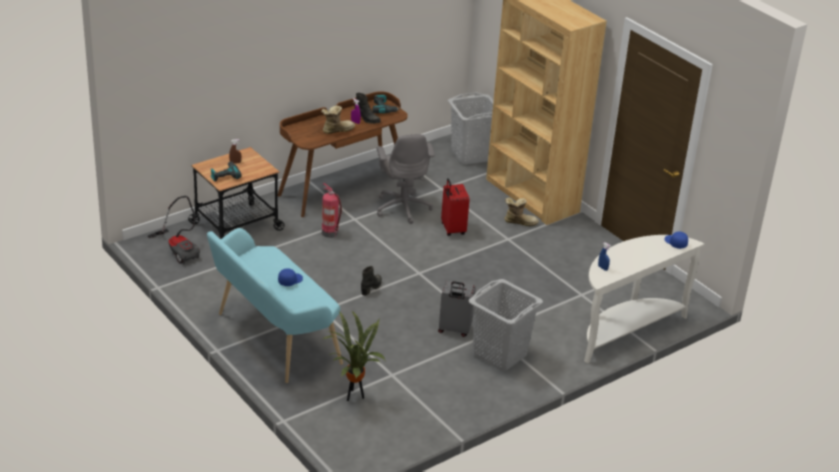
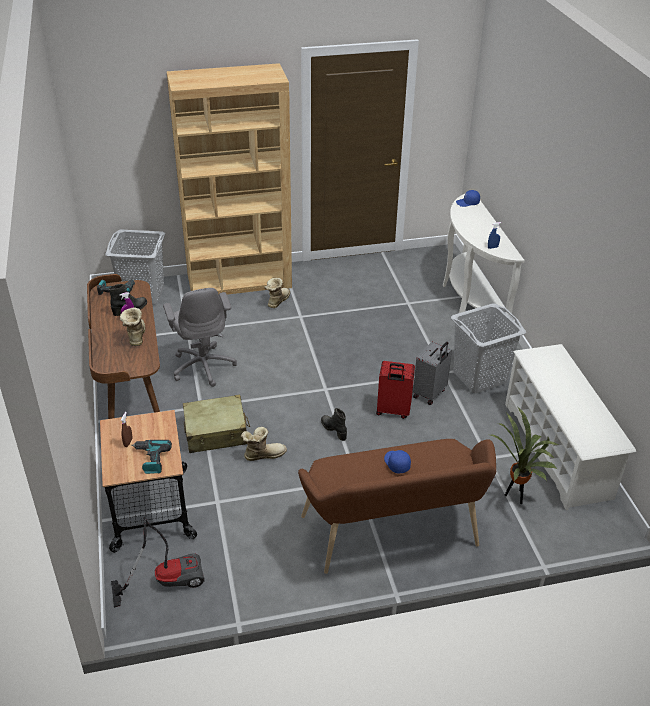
camera: 65 degrees left, 5 degrees up
(272, 339) = (394, 537): turquoise bench -> brown bench
(321, 260) = (263, 454): none -> boot
(330, 233) = (216, 432): fire extinguisher -> beige suitcase
(403, 207) = (203, 366): grey office chair -> grey office chair turned 60 degrees clockwise
(429, 414) = (557, 450): none -> white shoe rack
(452, 229) = (263, 345): red suitcase -> red suitcase (393, 411)

